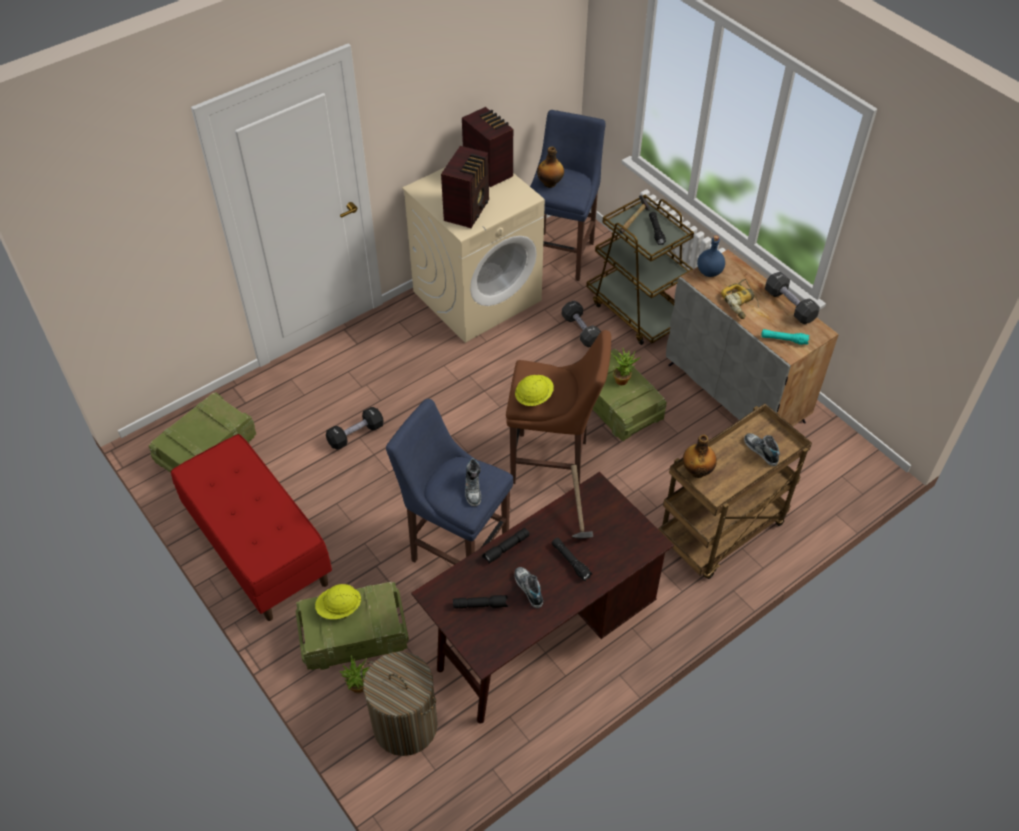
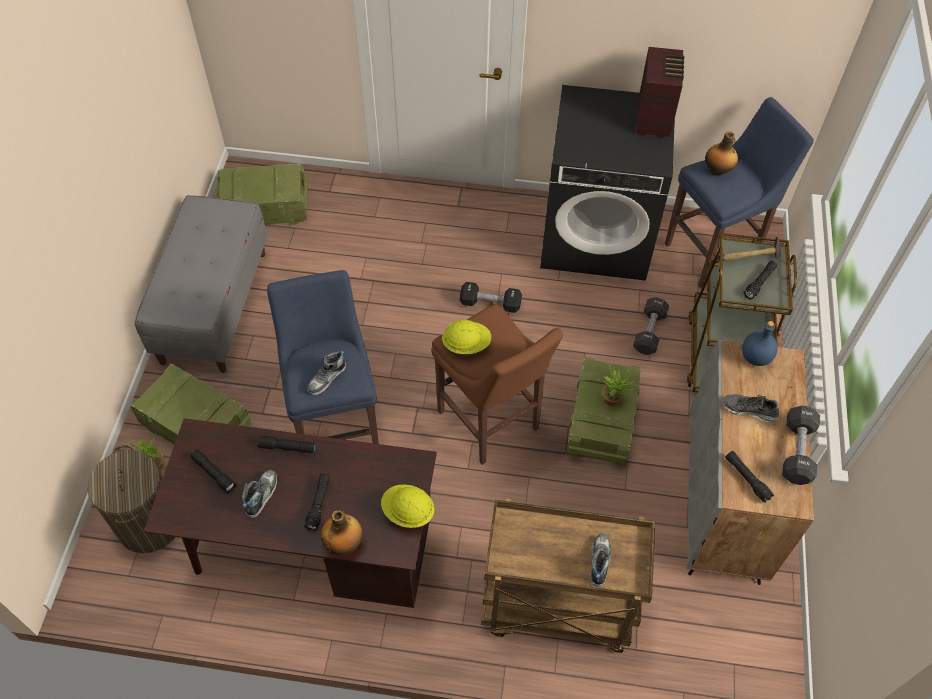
camera: 45 degrees right, 5 degrees up
(258, 548) = (214, 306): red bench -> grey bench
(339, 608) = (188, 393): yellow hard hat -> yellow hard hat (408, 512)
(356, 434) = (373, 276): black dumbbell -> black dumbbell (490, 303)
(468, 210) = (591, 141): radio -> none
(477, 295) = (597, 236): beige washing machine -> black washing machine
(577, 518) = (369, 473): hammer -> none
(697, 471) = (519, 526): bottle -> bottle (344, 544)
(741, 303) = (749, 410): power drill -> shoe
(784, 340) = (747, 479): turquoise flashlight -> black flashlight

